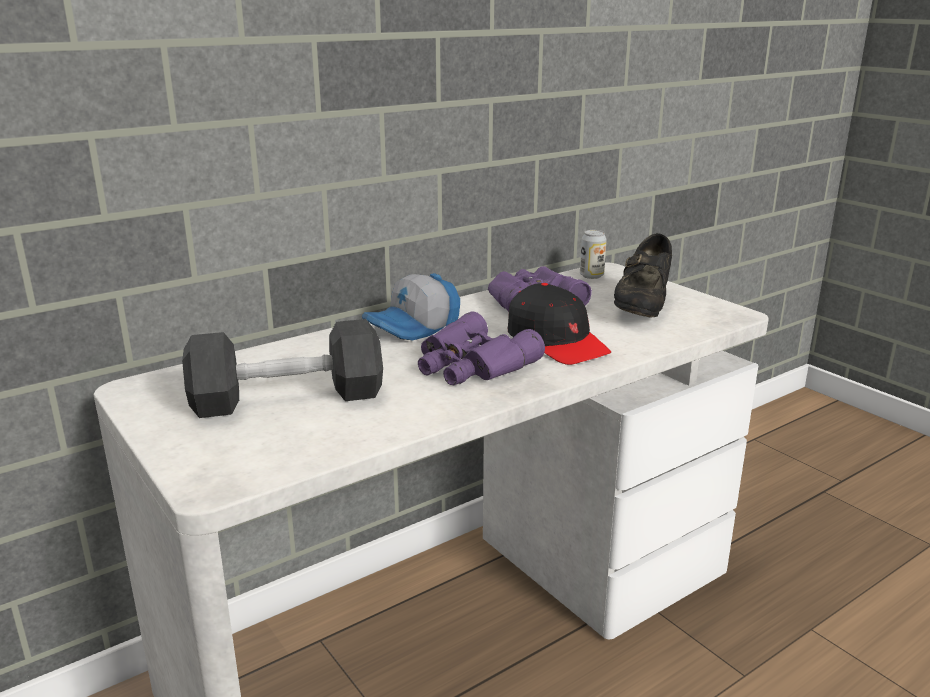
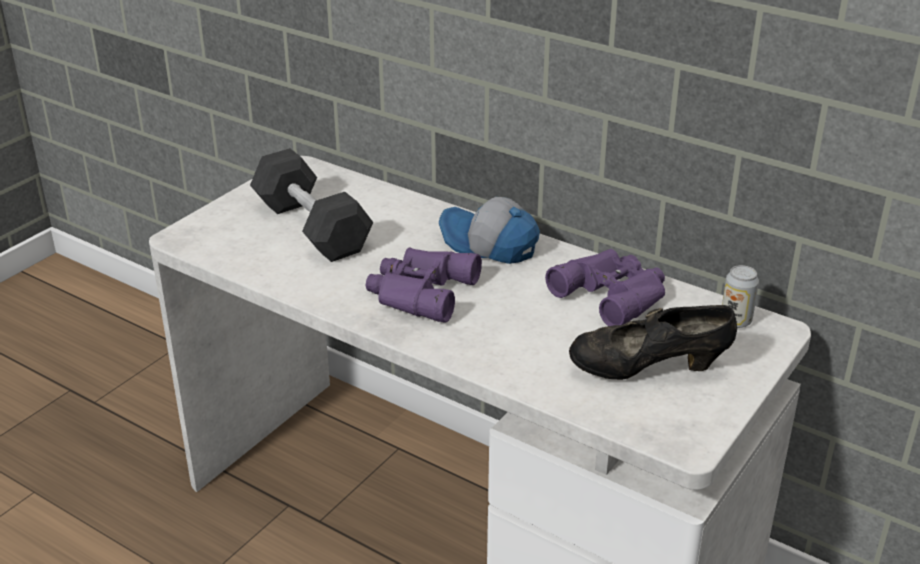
camera: 70 degrees right, 10 degrees up
(557, 341) = (506, 328): black cap -> none

